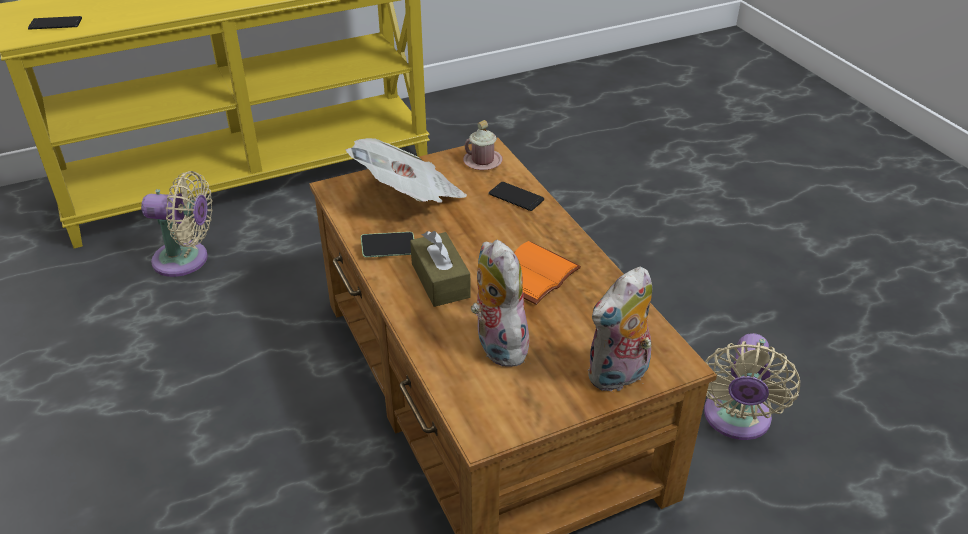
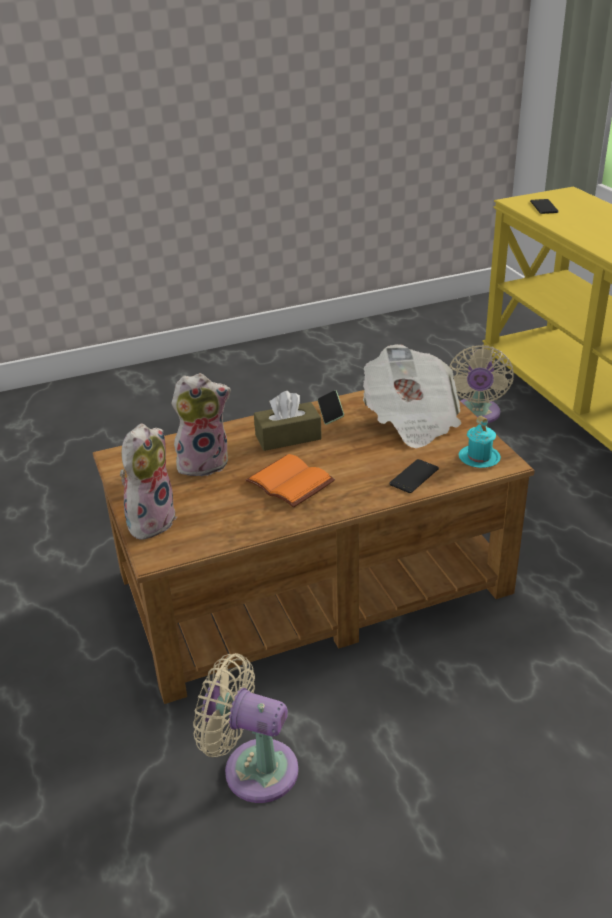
camera: 95 degrees right, 5 degrees down
(482, 161) = (479, 458): pink mug -> turquoise mug
(618, 376) = (150, 520): plush toy -> plush toy turned 60 degrees clockwise

